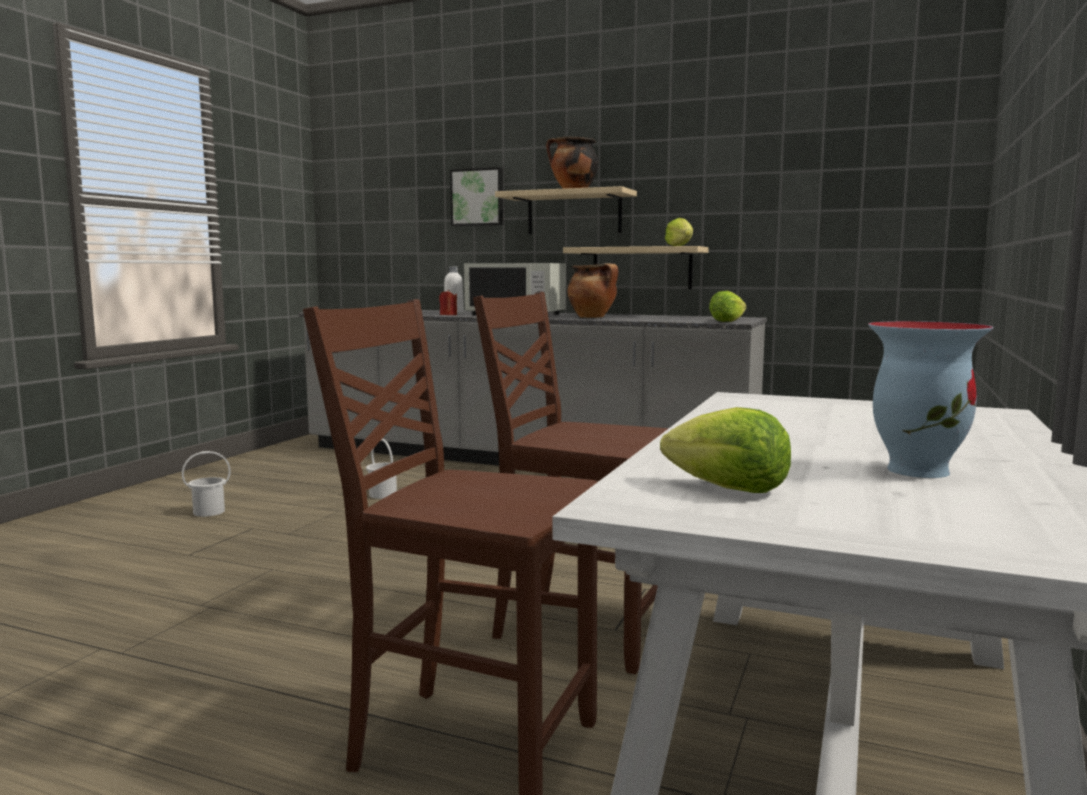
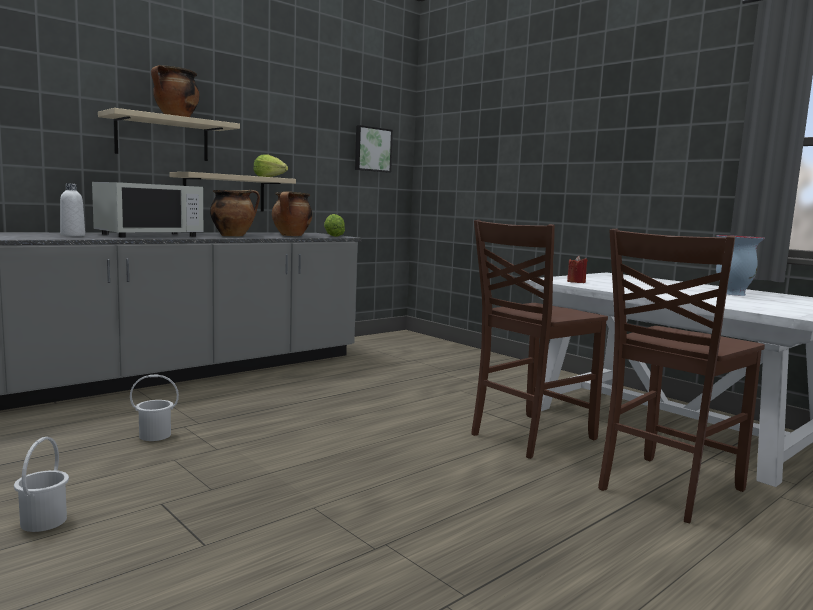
camera: 65 degrees left, 0 degrees up
(448, 315) = (95, 237): red candle -> red candle (576, 282)
(478, 197) = (49, 106): picture -> picture (372, 149)
(667, 319) = (291, 236): none -> cooking pot
(728, 489) = (770, 307): lettuce -> none

